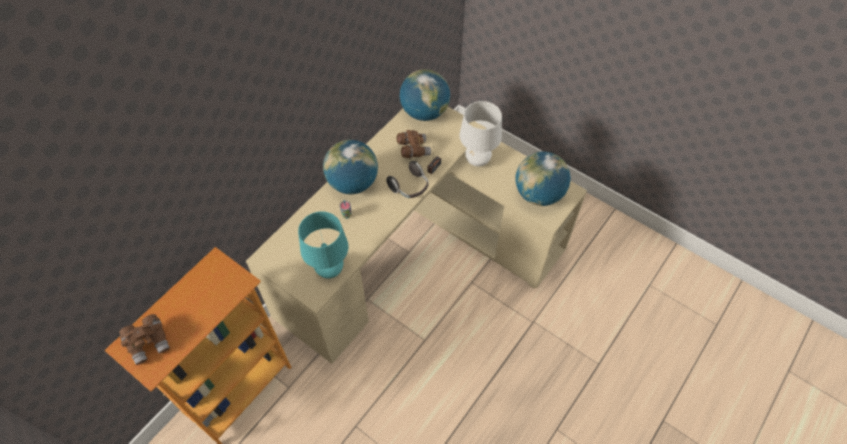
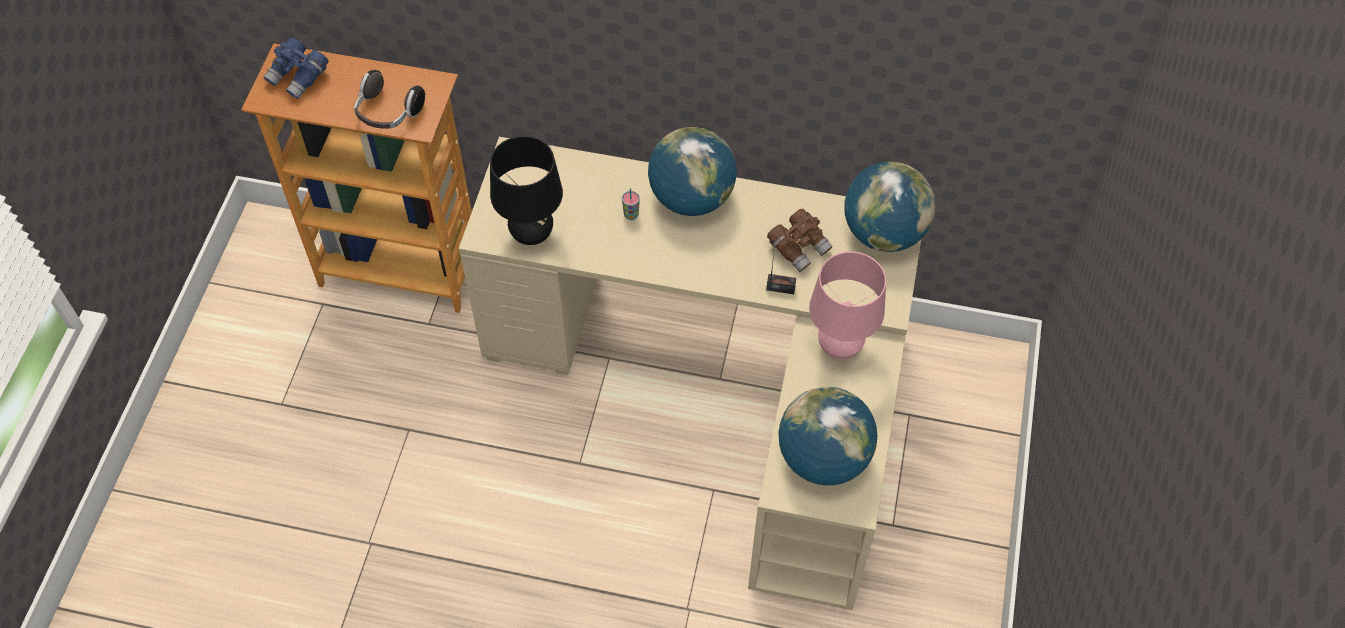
camera: 65 degrees right, 0 degrees up
(149, 342) = (299, 77): brown binoculars -> blue binoculars
(329, 269) = (532, 234): turquoise table lamp -> black table lamp
(410, 187) = (724, 272): headphones -> headphones (388, 113)
(477, 160) = (839, 347): white table lamp -> pink table lamp

